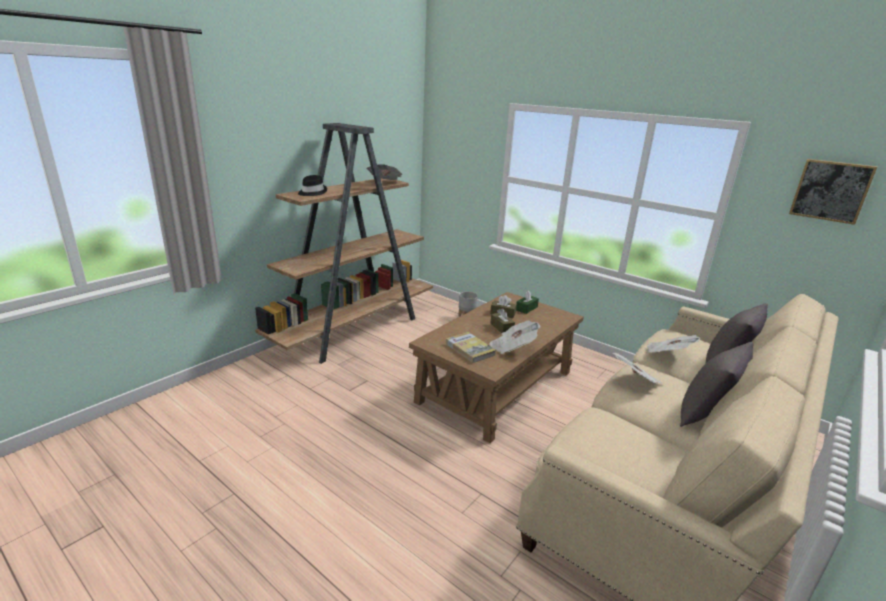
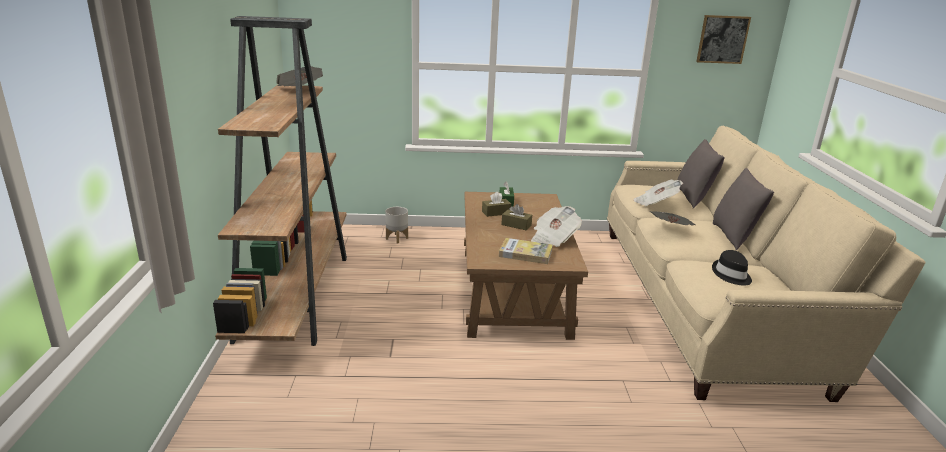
camera: 40 degrees left, 0 degrees up
(312, 192) = (257, 118): black hat -> black hat (731, 275)

